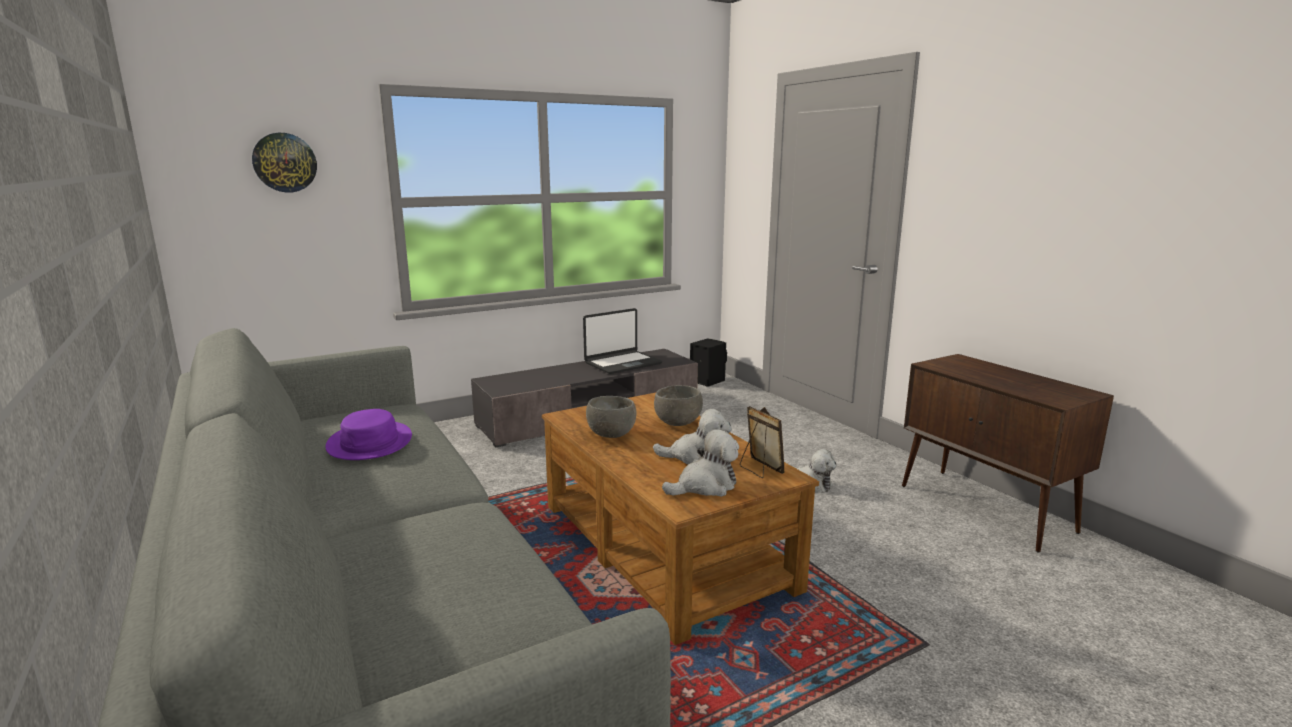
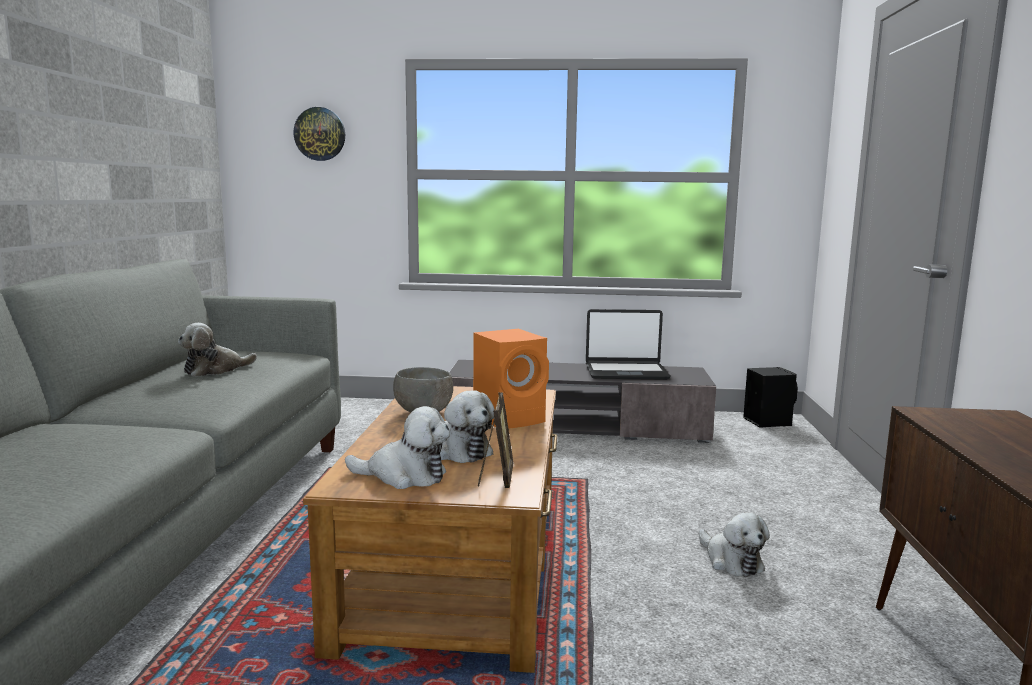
camera: 35 degrees right, 5 degrees down
(370, 442) = (215, 370): purple hat -> plush toy
(677, 423) = (511, 418): grey bowl -> orange speaker

